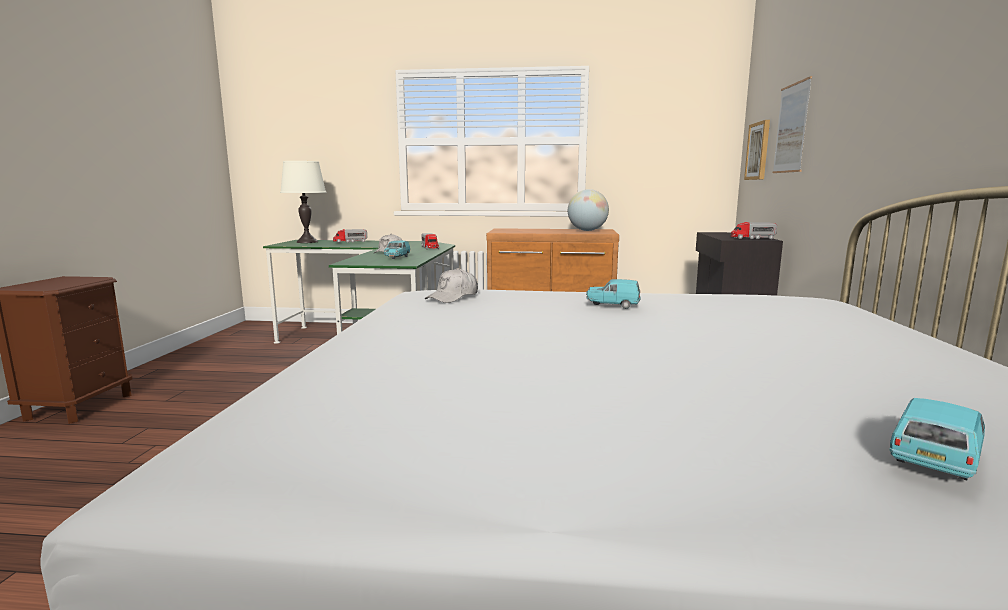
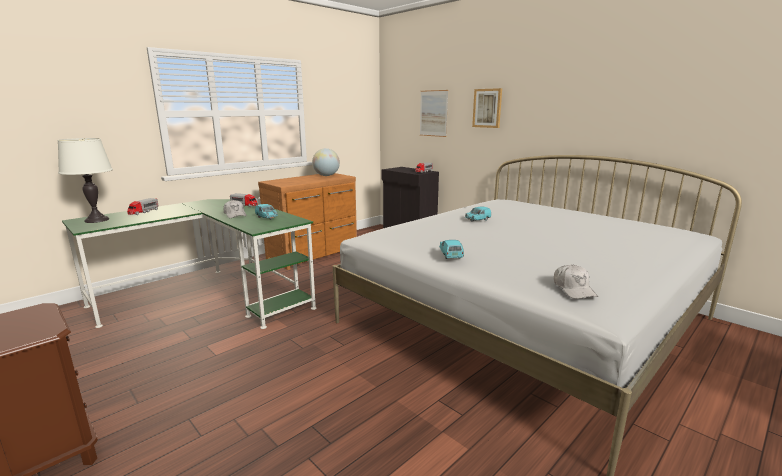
camera: 50 degrees left, 5 degrees up
(453, 297) = (412, 234): white cap -> white cap (573, 289)
(758, 151) = (401, 121): picture -> picture (487, 108)
(935, 458) = (658, 241): turquoise toy car -> turquoise toy car (450, 255)

